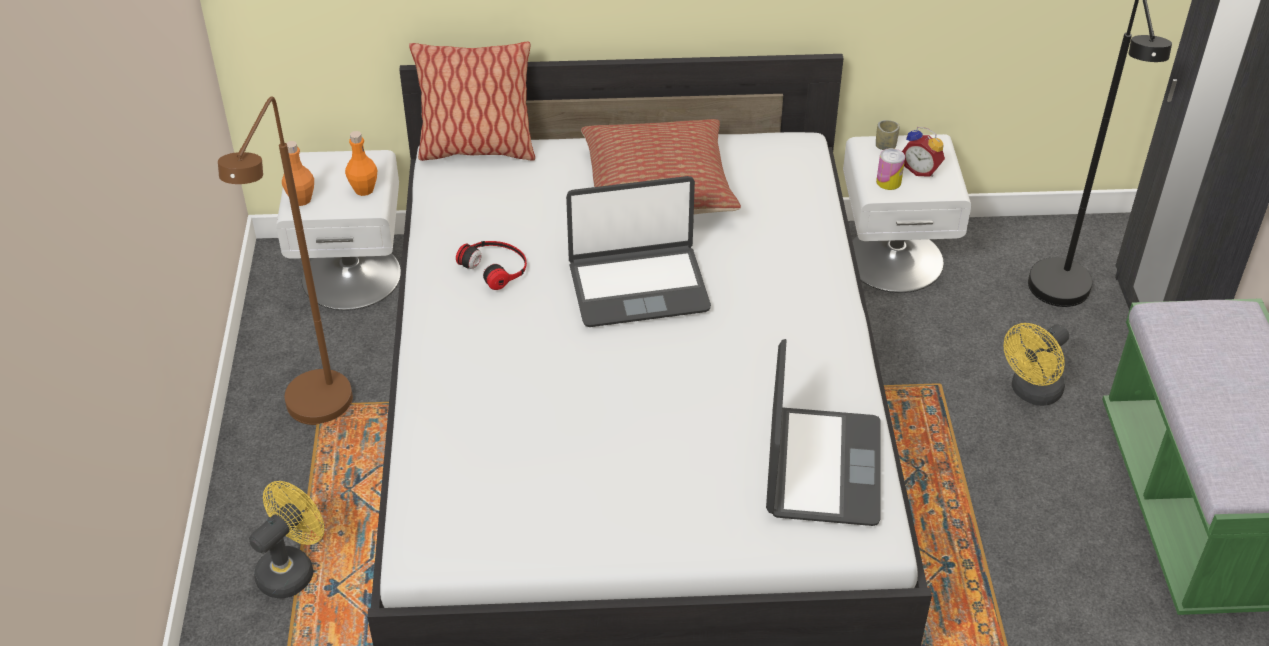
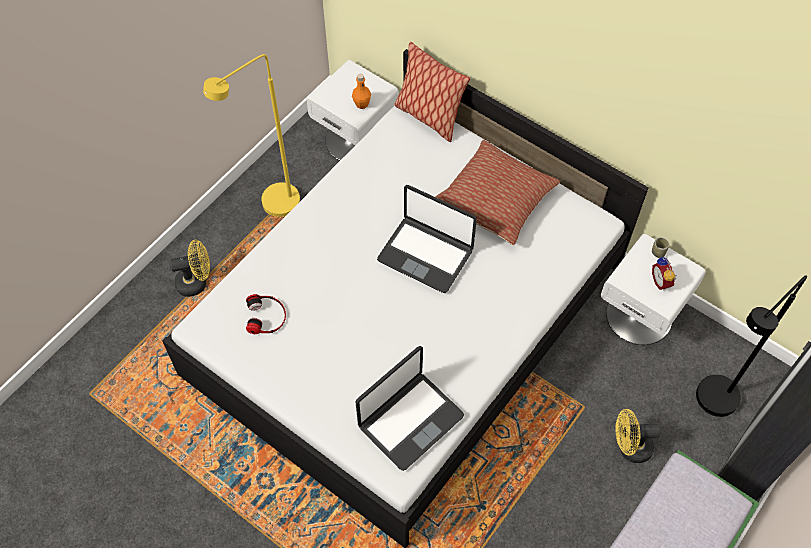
camera: 40 degrees right, 15 degrees up
(301, 199) = (328, 92): orange bottle -> none
(316, 415) = (273, 208): brown floor lamp -> yellow floor lamp
(496, 266) = (370, 195): headphones -> headphones (266, 316)
(888, 182) = (634, 277): can -> none

